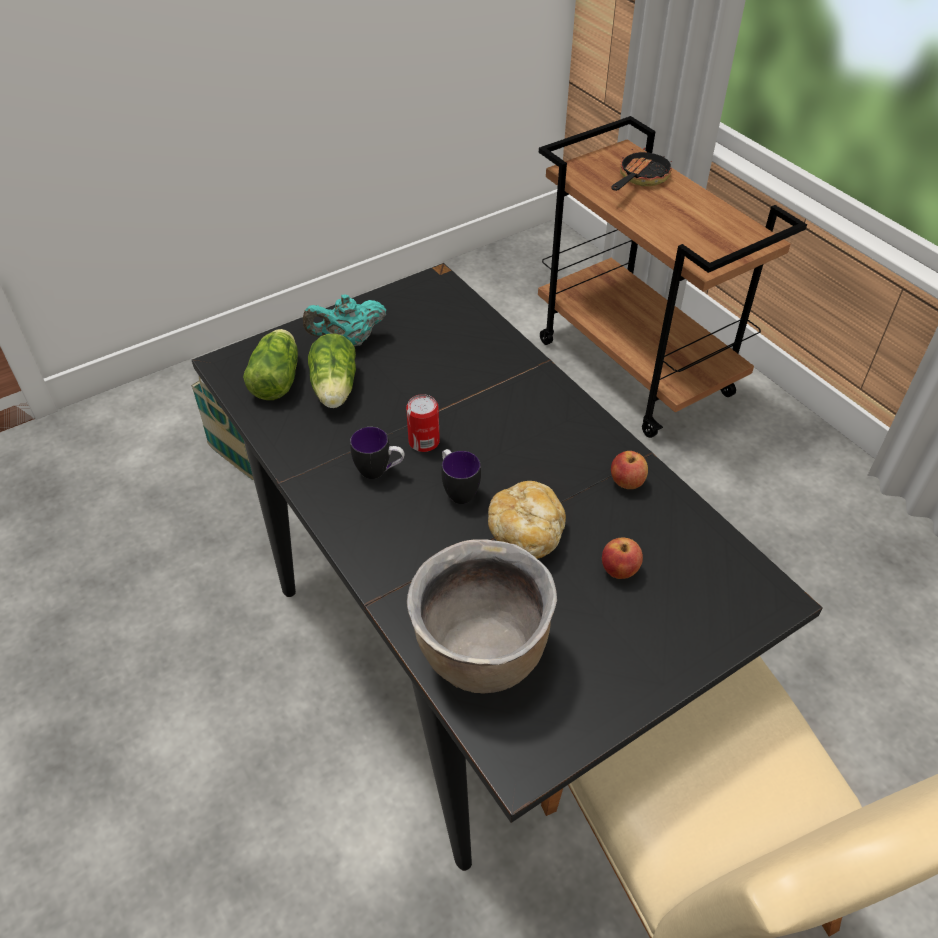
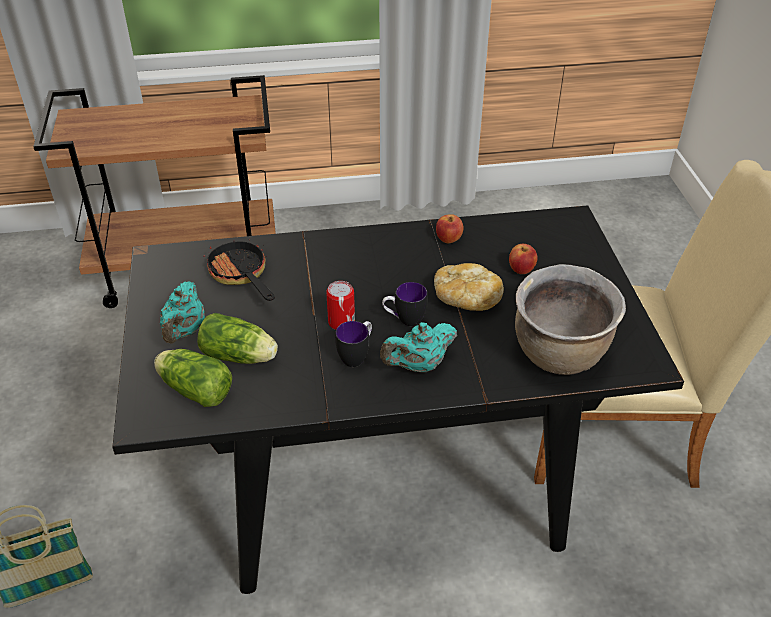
camera: 65 degrees left, 5 degrees down
(392, 526) = (419, 365): none -> turquoise teapot
(640, 179) = (118, 123): frying pan -> frying pan (241, 275)

